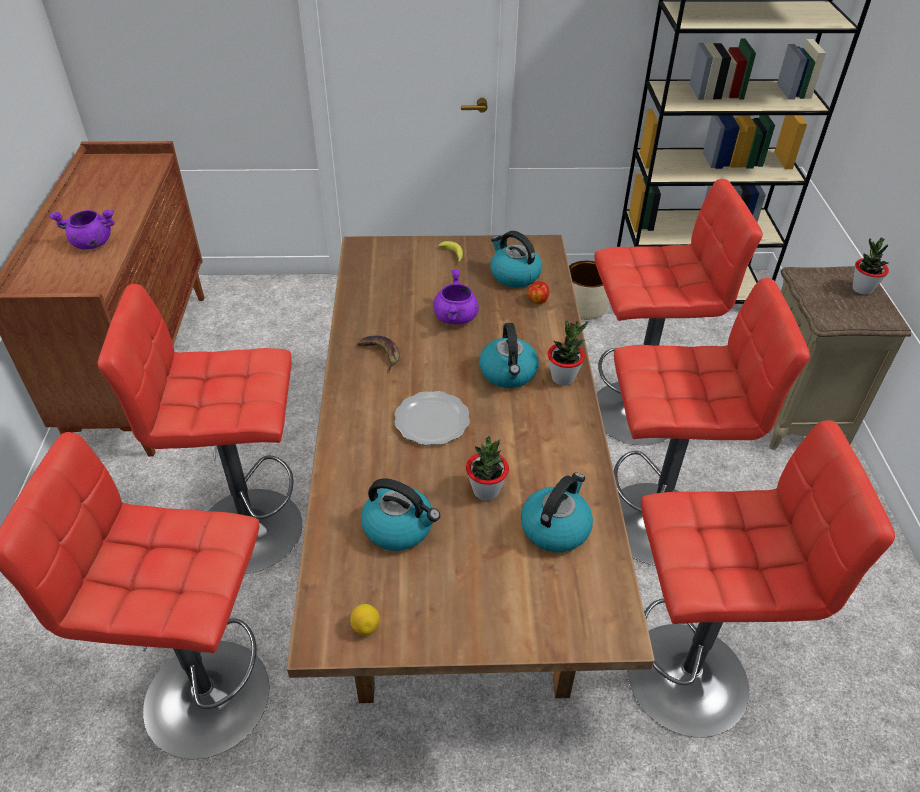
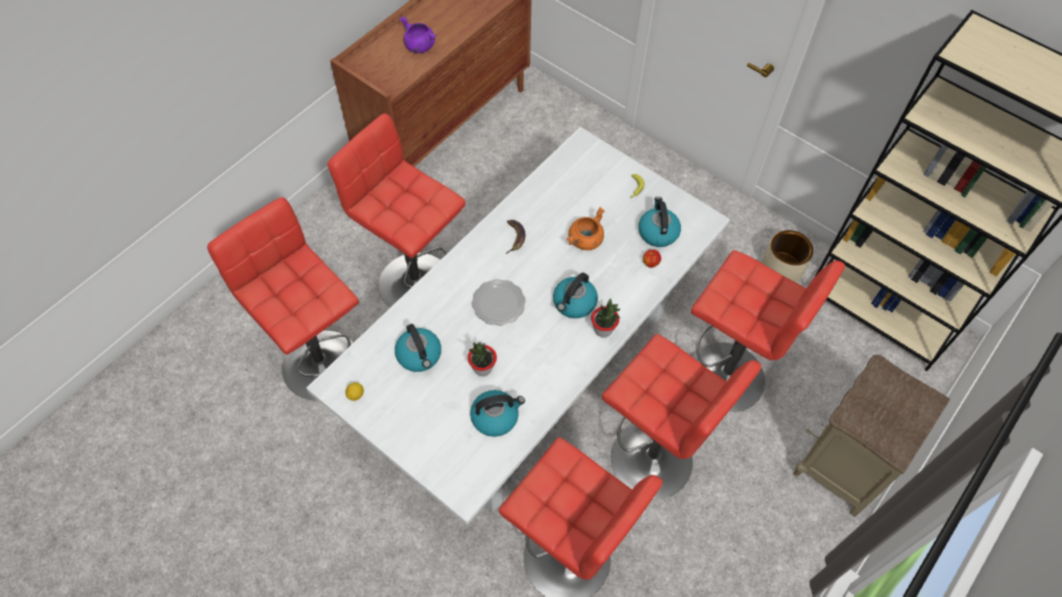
camera: 40 degrees right, 15 degrees up
(456, 318) = (585, 241): purple cooking pot -> orange cooking pot
(458, 530) = (528, 371): brown dining table -> white dining table
(862, 289) = (914, 414): potted plant -> none

